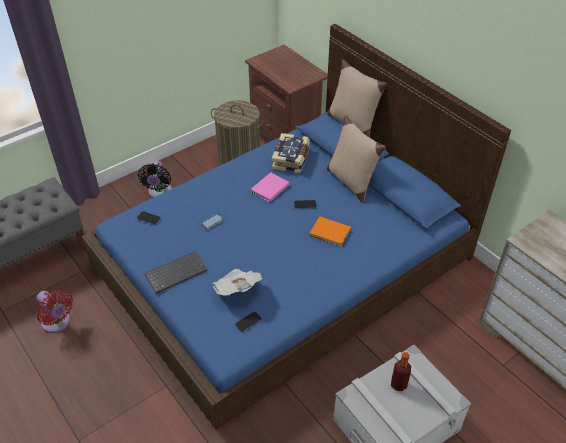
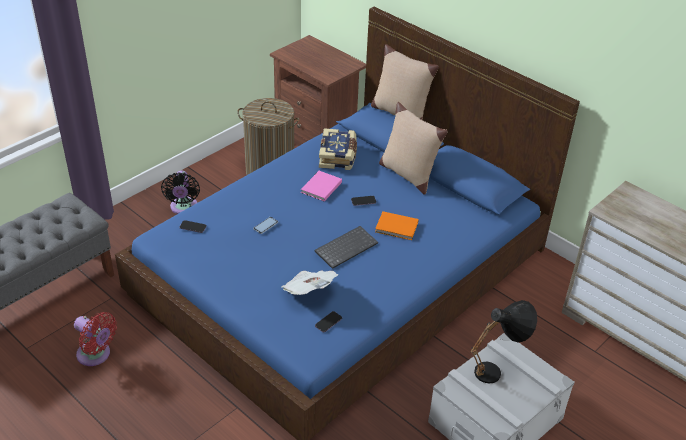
camera: 10 degrees left, 5 degrees down
(176, 272) = (237, 279): keyboard -> keyboard (346, 247)
(398, 384) = (497, 371): bottle -> black table lamp

